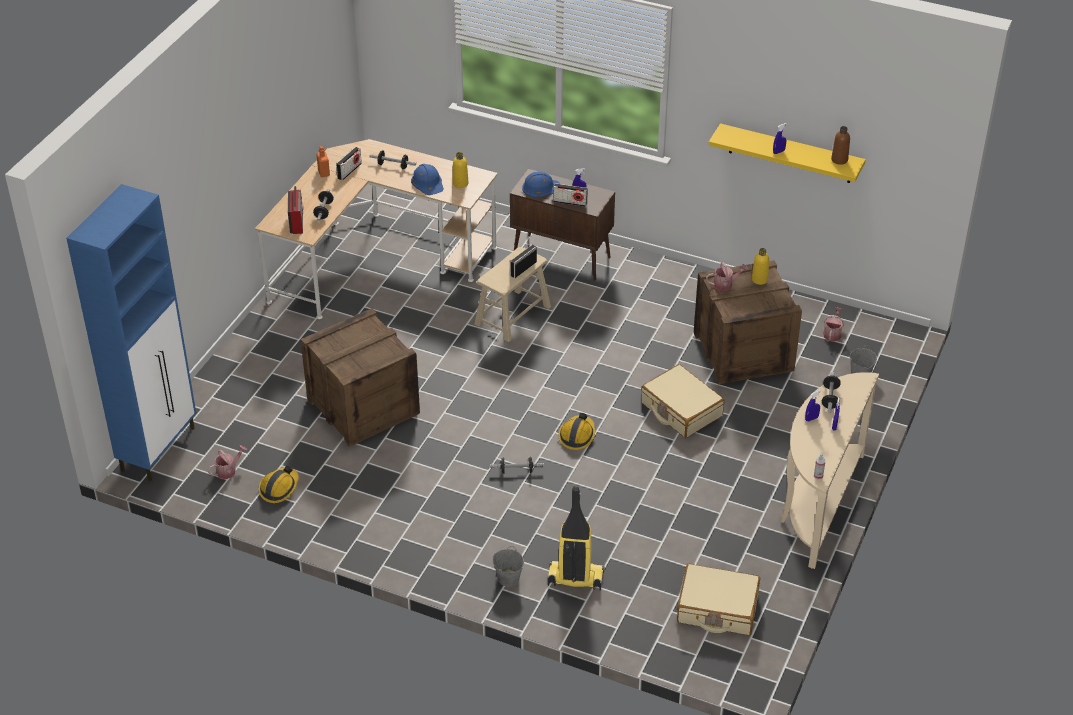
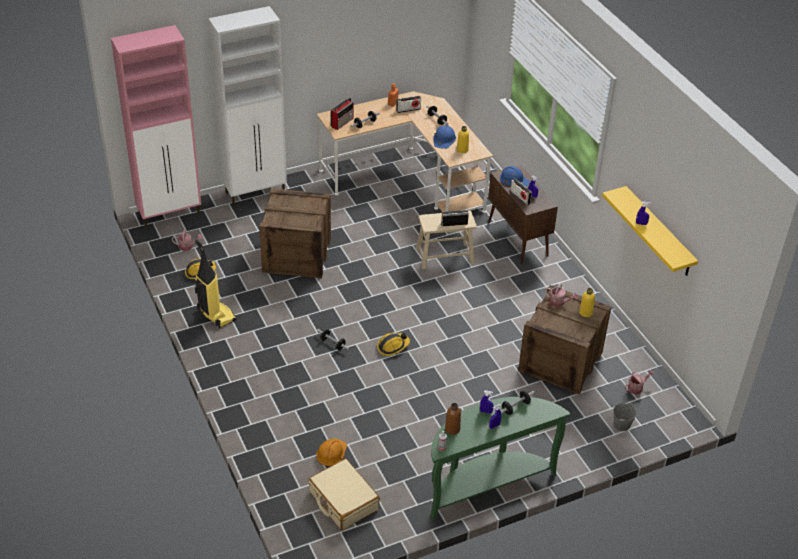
camera: 40 degrees right, 0 degrees up
(159, 448) = (170, 214): blue cabinet -> pink cabinet
(227, 367) = (256, 192): none -> white cabinet
(508, 578) = (251, 399): grey bucket -> none
(574, 579) = (286, 425): vacuum cleaner -> vacuum cleaner (215, 315)
(650, 573) = (331, 452): none -> orange hard hat
(681, 410) = (474, 371): beige suitcase -> none
(817, 504) = (486, 484): beige console table -> green console table
(839, 160) = (677, 251): brown bottle -> brown bottle (452, 429)

